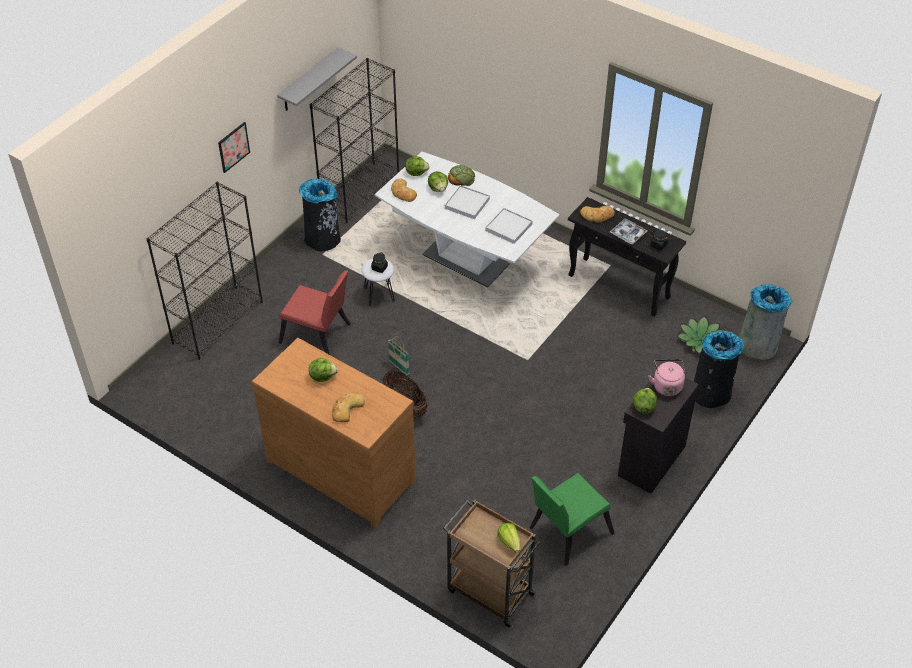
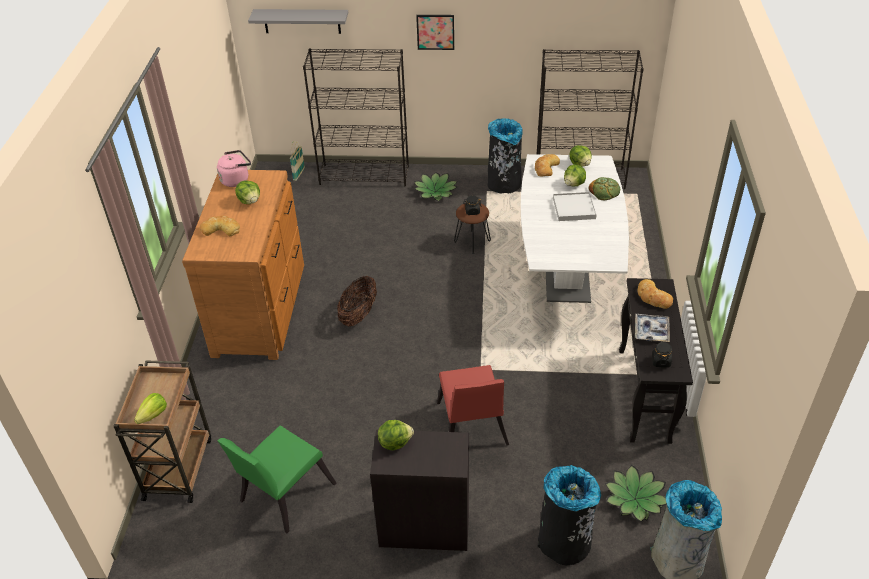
camera: 60 degrees right, 5 degrees down
(290, 286) = (435, 191): none -> potted plant
(309, 80) = (551, 26): grey shelf -> grey shelf (302, 21)
(319, 336) = (395, 230): red chair -> red chair (471, 428)
(379, 295) = (472, 242): white stool -> brown stool
(399, 367) = (399, 291): basket -> basket (299, 174)
(508, 227) = (571, 246): white tray -> none
(566, 532) = (283, 495): green chair -> green chair turned 75 degrees counterclockwise
(666, 385) = (442, 449): pink kettle -> pink kettle (236, 179)

